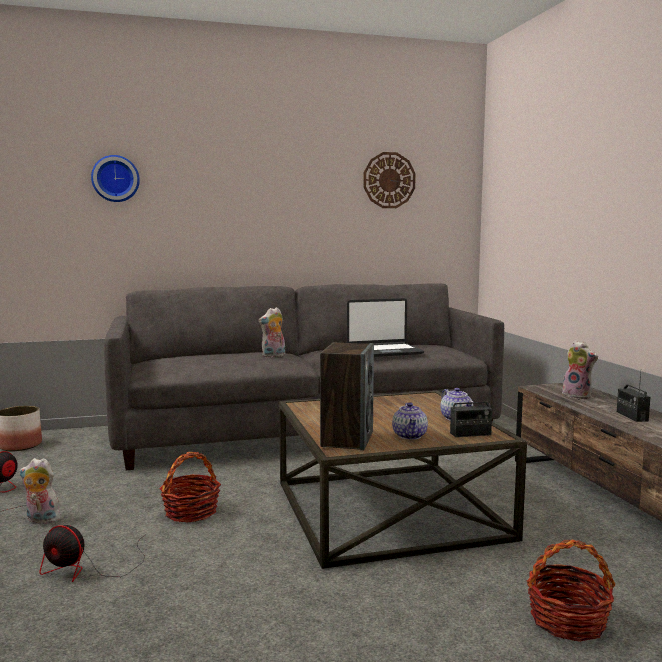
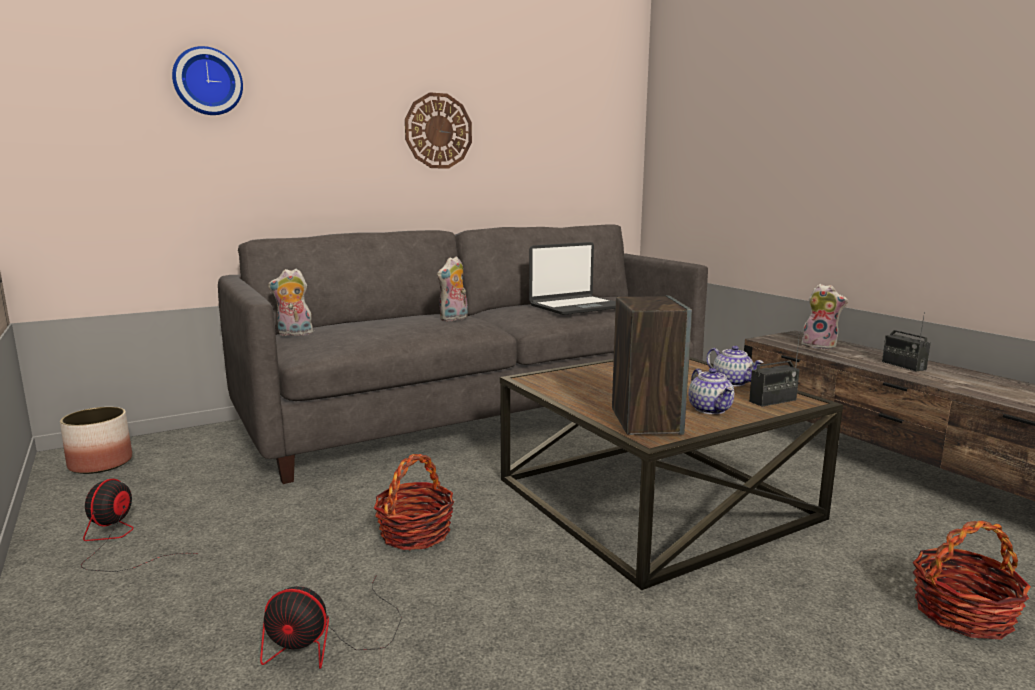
camera: 15 degrees left, 5 degrees up
(41, 520) = (205, 574): plush toy -> plush toy (294, 334)
(389, 180) = (550, 99): wall clock -> wall clock (438, 131)

